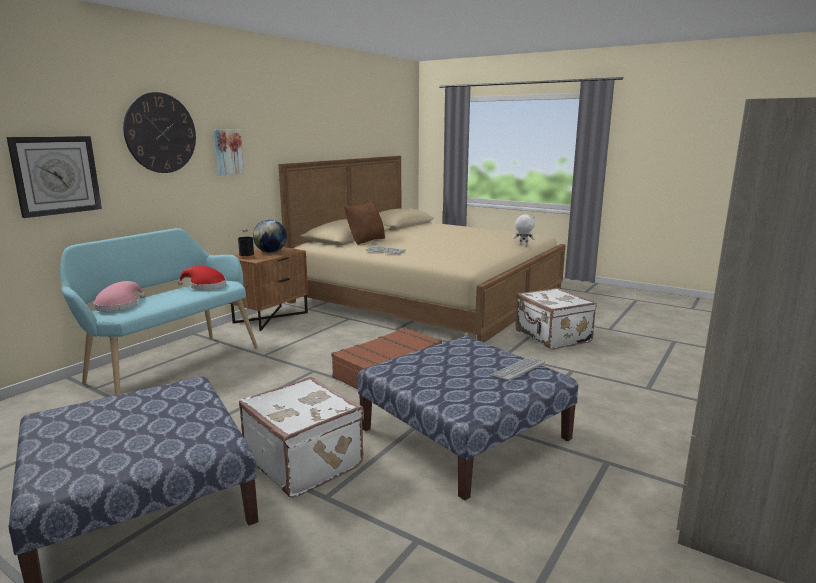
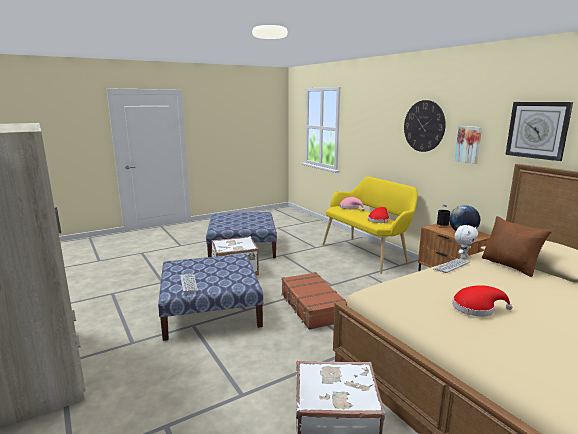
camera: 115 degrees right, 0 degrees up
(56, 175) = (375, 142): wall clock -> wall clock (537, 130)
(169, 364) = (367, 253): turquoise bench -> yellow bench
(459, 246) = (476, 308): none -> red hat
(523, 245) = (508, 375): white plush toy -> white plush toy (463, 257)

